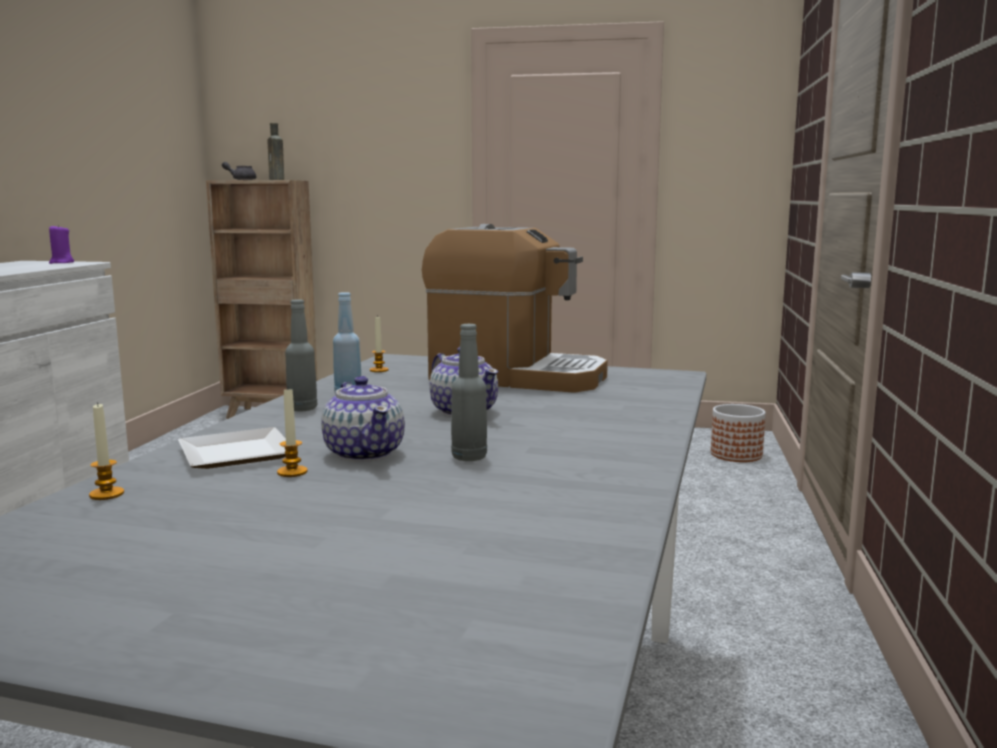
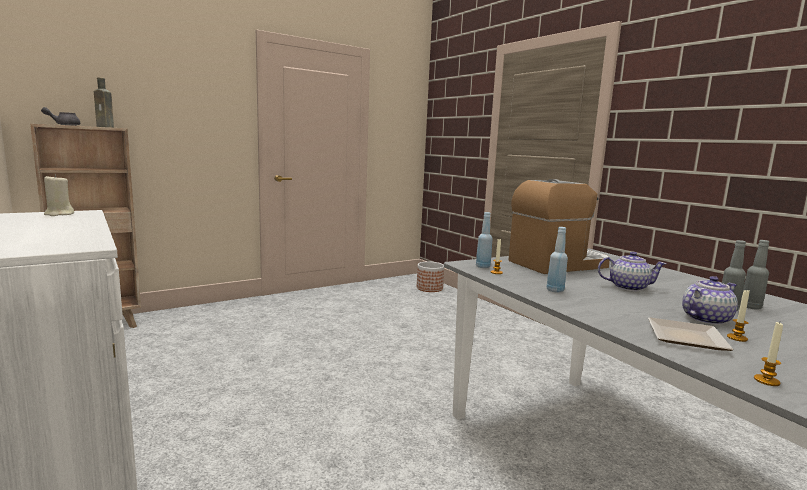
camera: 45 degrees left, 0 degrees up
(61, 262) = (59, 214): purple candle -> beige candle
(302, 409) = (580, 304): grey bottle -> grey bottle (751, 307)
(364, 453) = (705, 319): teapot -> teapot turned 45 degrees counterclockwise
(395, 363) = (483, 266): none -> blue bottle

